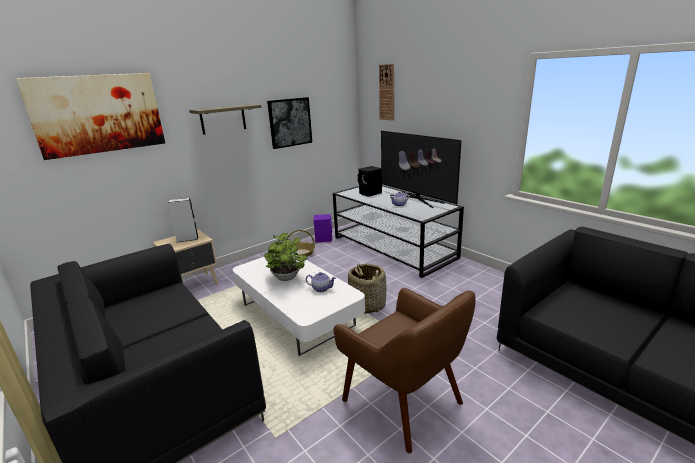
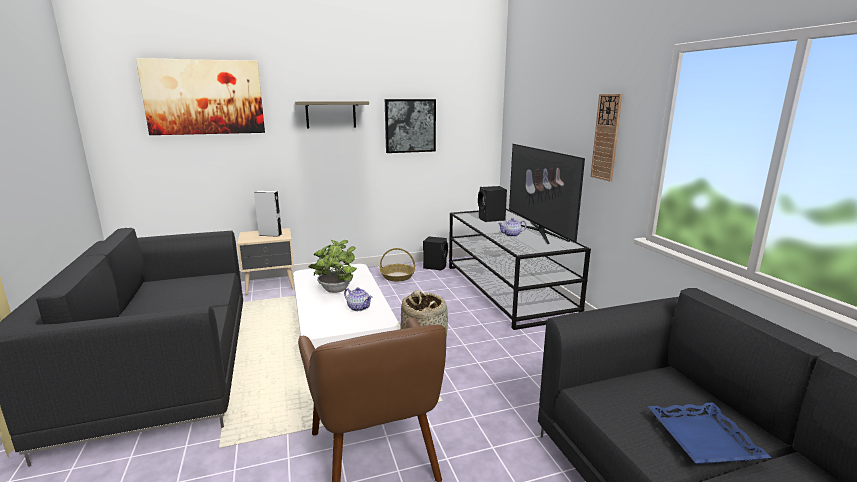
camera: 20 degrees right, 5 degrees down
(323, 239) = (435, 266): purple speaker -> black speaker
(387, 92) = (529, 99): wall clock -> wall clock (606, 137)
(626, 323) = (702, 438): none -> blue tray

